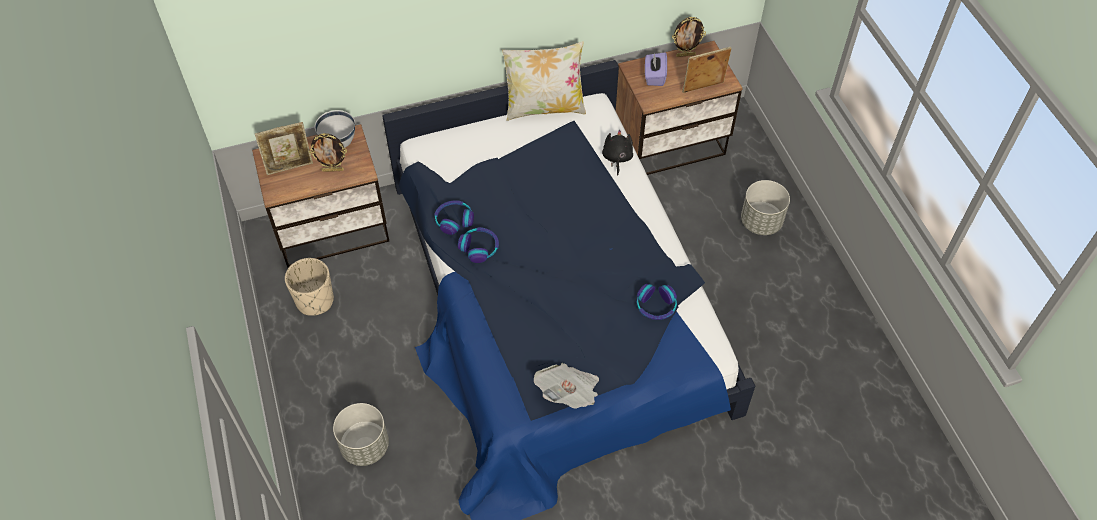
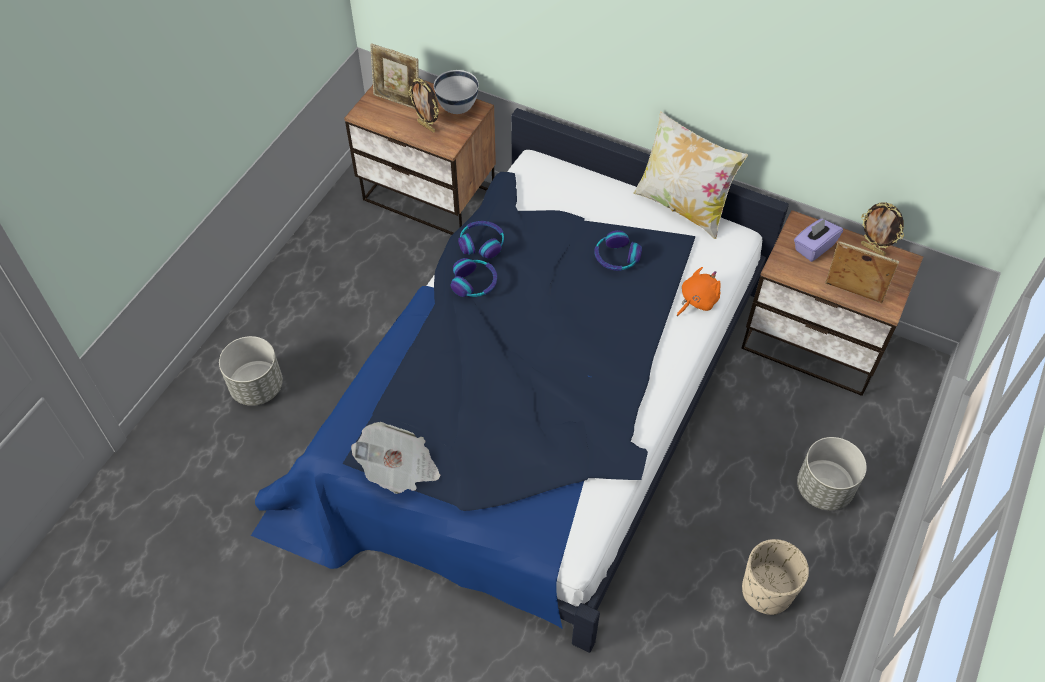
camera: 45 degrees right, 0 degrees up
(315, 300) = (352, 242): beige planter -> beige planter (767, 591)
(617, 158) = (697, 301): black plush toy -> orange plush toy
(656, 306) = (565, 460): headphones -> headphones (616, 257)

